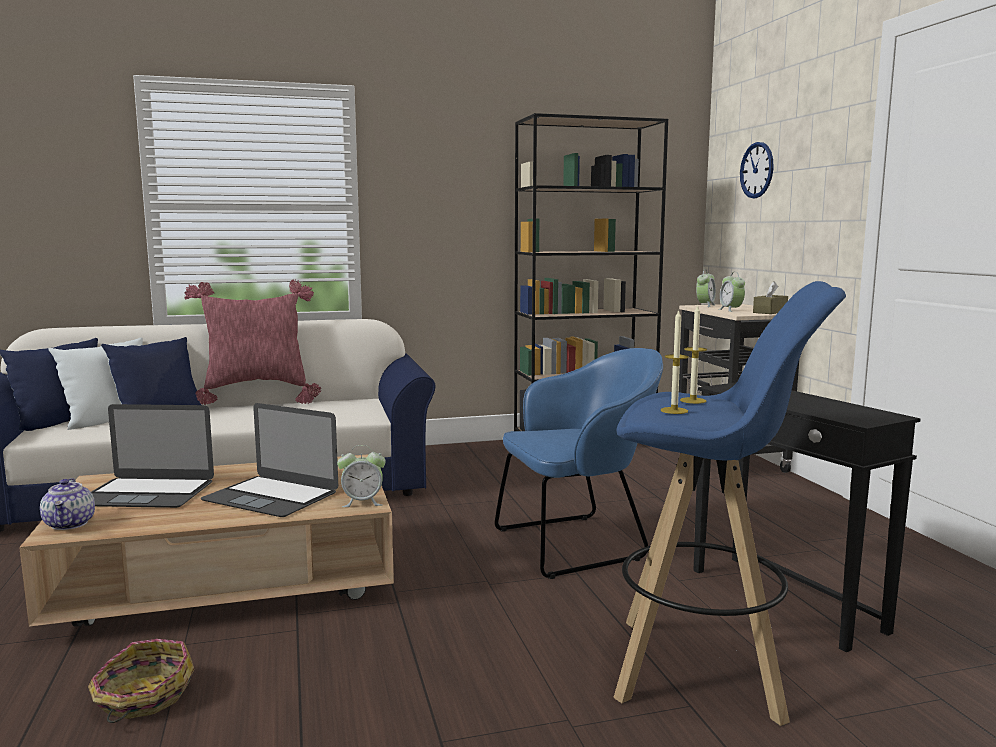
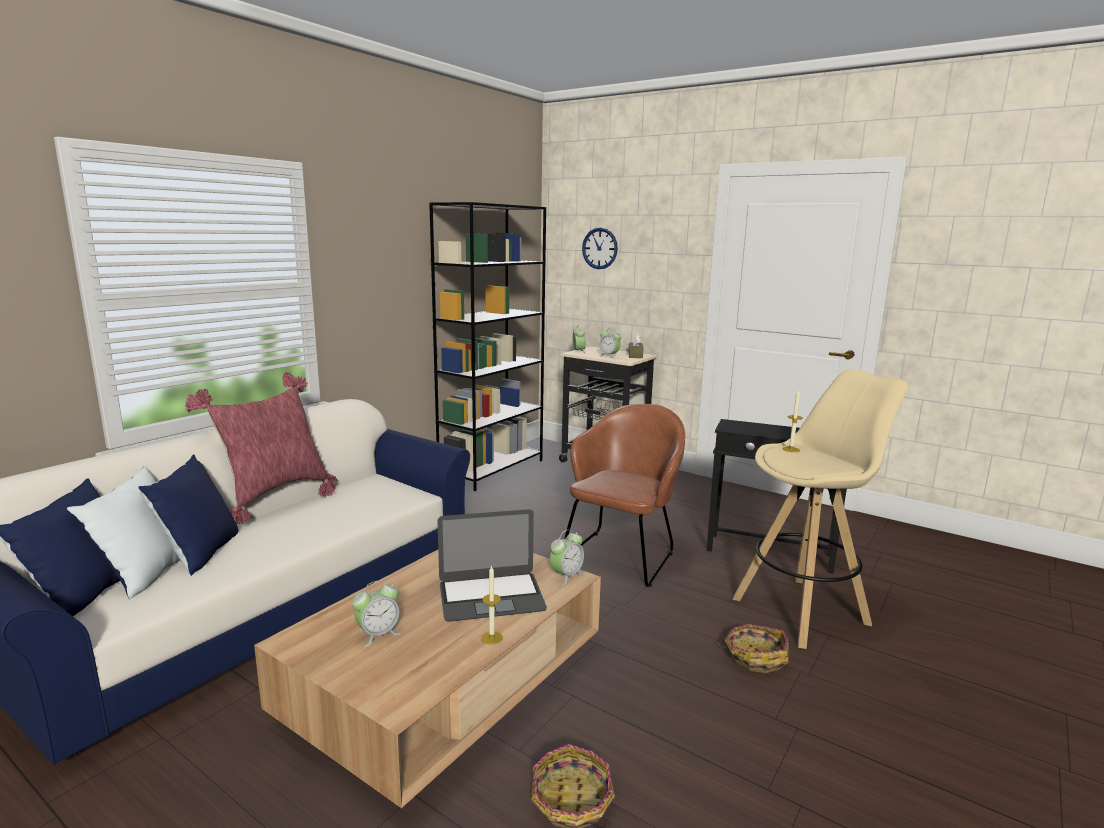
camera: 40 degrees left, 5 degrees up
(70, 524) = (387, 693): teapot -> none
(147, 493) = (378, 634): laptop -> alarm clock
(538, 682) = (755, 657): none -> basket
(578, 544) = (622, 555): blue armchair -> brown armchair
(674, 410) = (805, 460): candle -> candle (491, 638)
(705, 669) = (803, 611): blue stool -> beige stool

